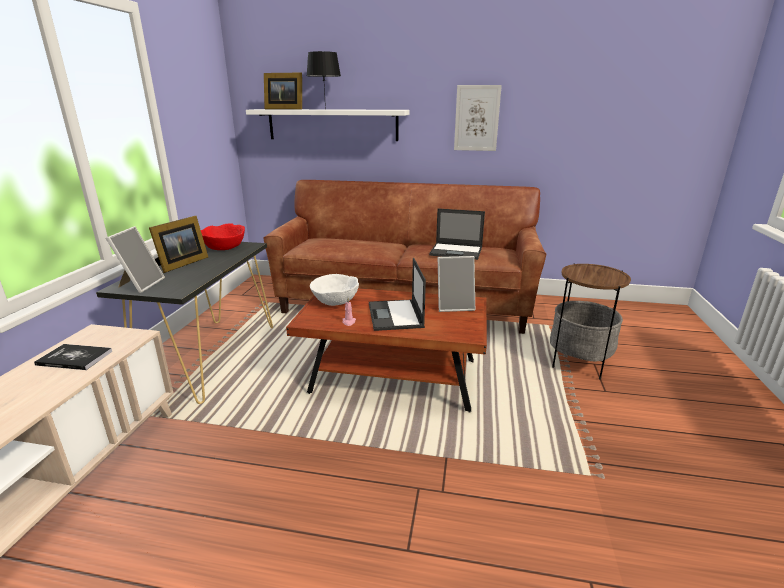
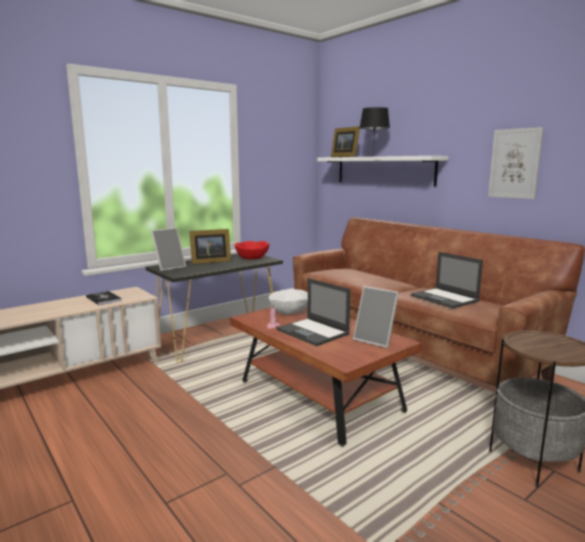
camera: 40 degrees right, 10 degrees down
(395, 315) = (313, 332): laptop -> laptop turned 75 degrees counterclockwise

